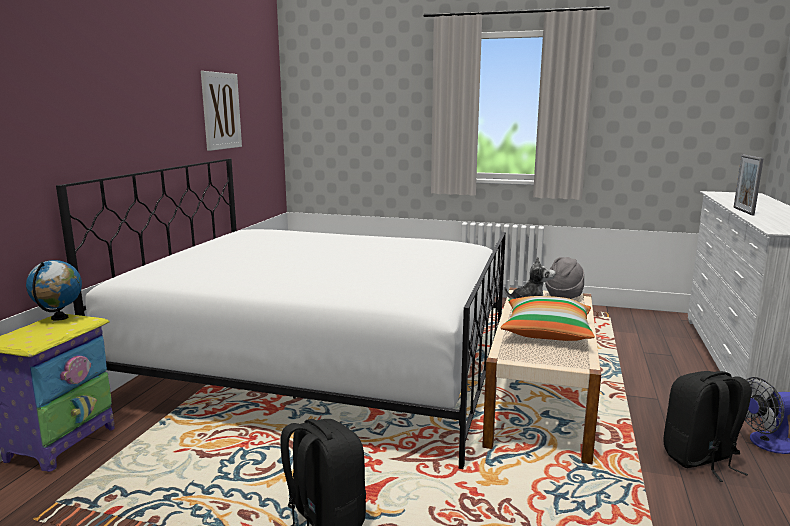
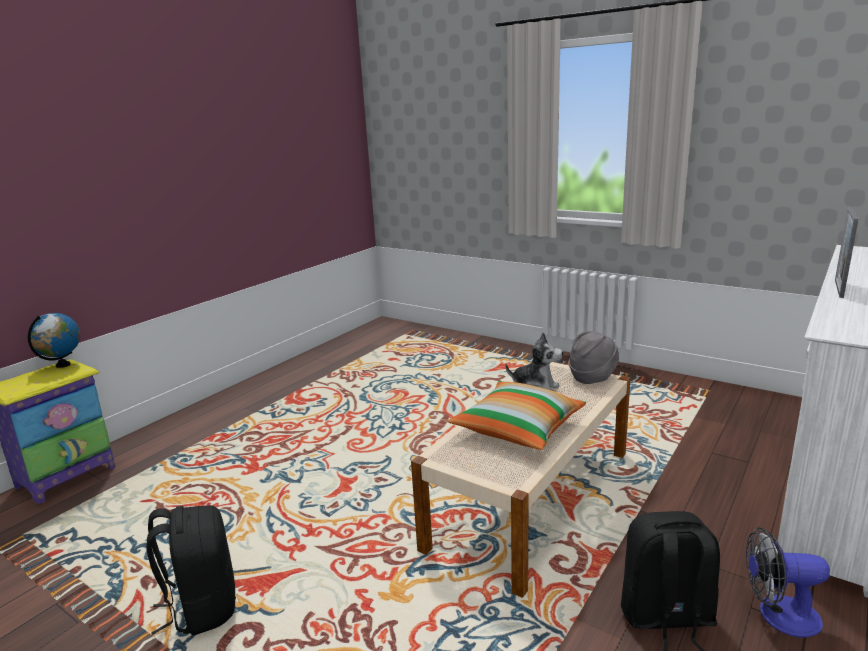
camera: 20 degrees right, 5 degrees up
(221, 111) = (275, 149): picture -> none
(319, 369) = (329, 428): white bed -> none

